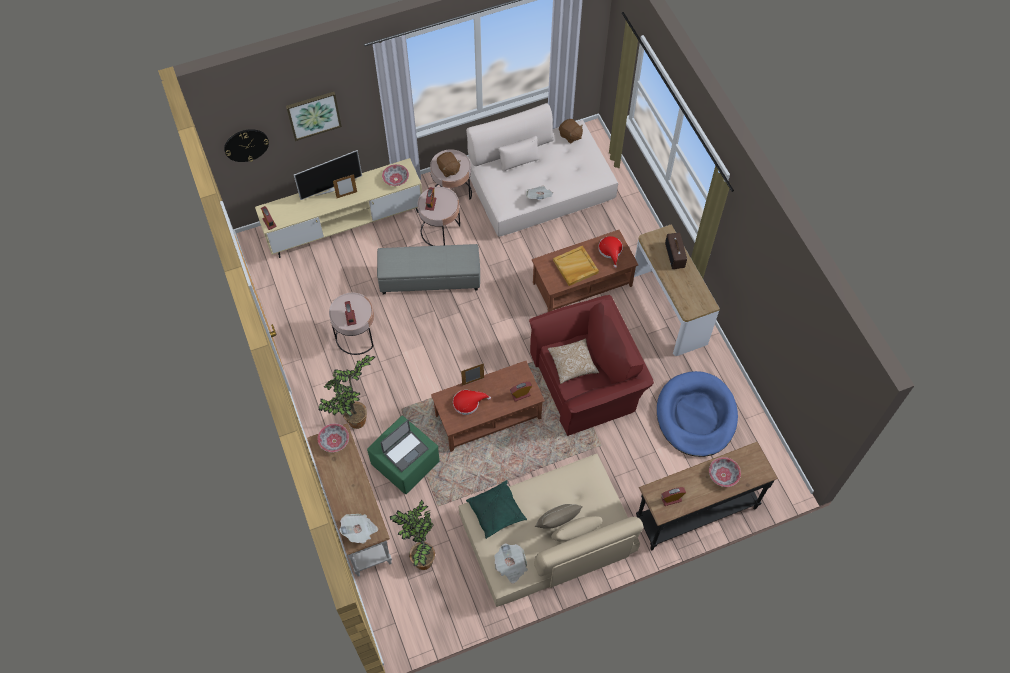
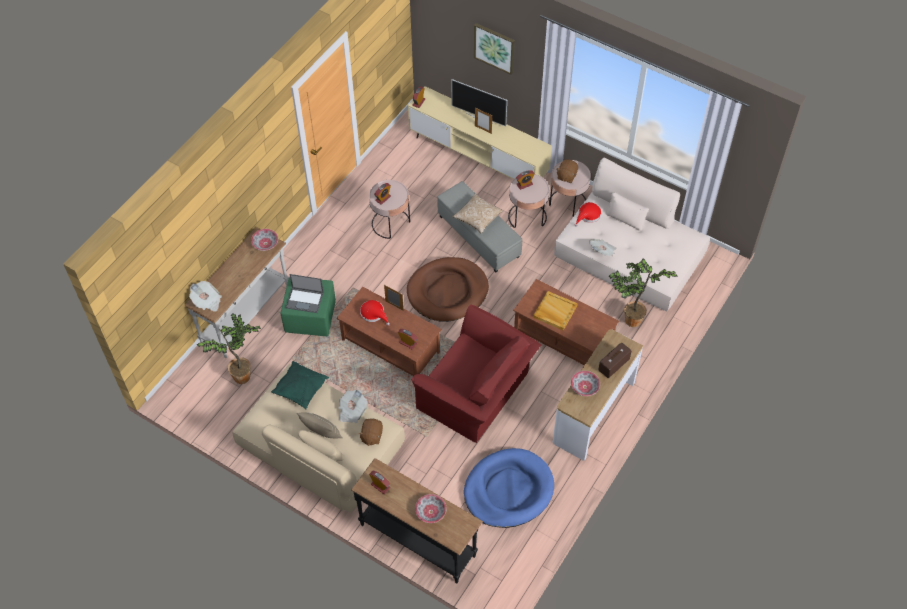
camera: 55 degrees right, 5 degrees down
(246, 145) = (439, 32): wall clock -> none
(356, 423) = (319, 268): potted plant -> potted plant (630, 321)
(396, 179) = (524, 149): bowl -> bowl (584, 387)
(467, 338) = (447, 291): none -> brown dog bed
(511, 566) = (263, 424): newspaper -> newspaper (352, 411)
(570, 136) = (683, 237): brown plush toy -> brown plush toy (371, 436)
(572, 364) = (464, 362): pillow -> pillow (477, 218)
(610, 251) = (592, 327): red hat -> red hat (588, 215)

